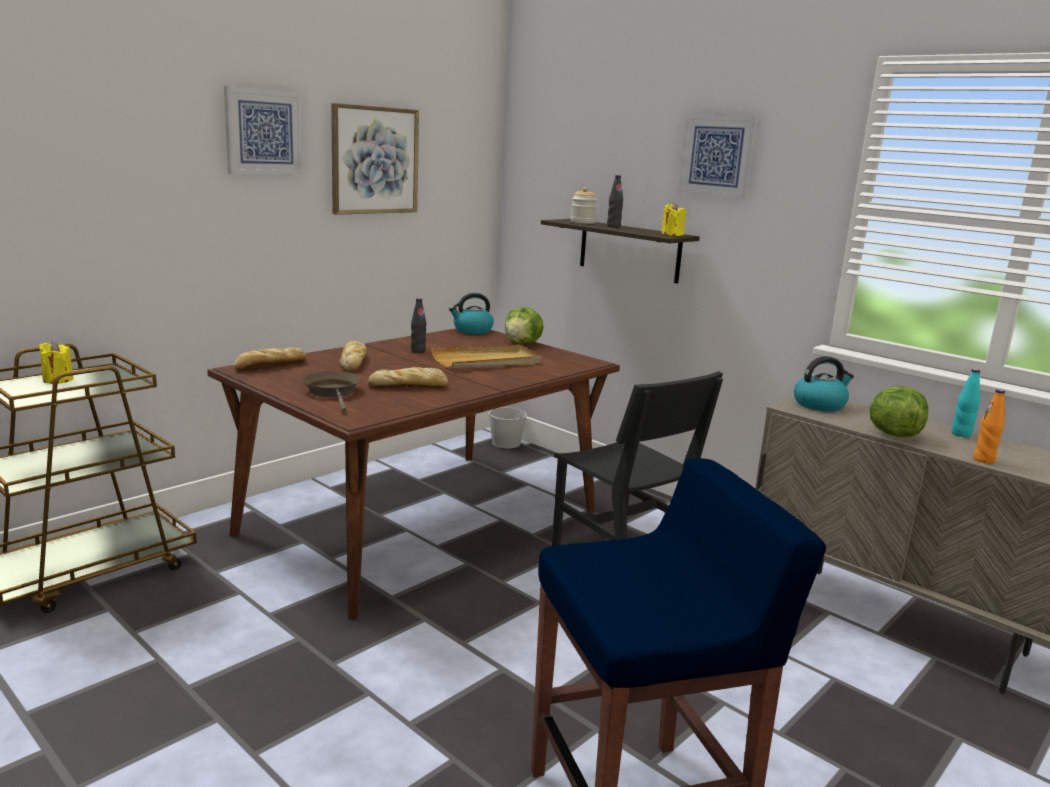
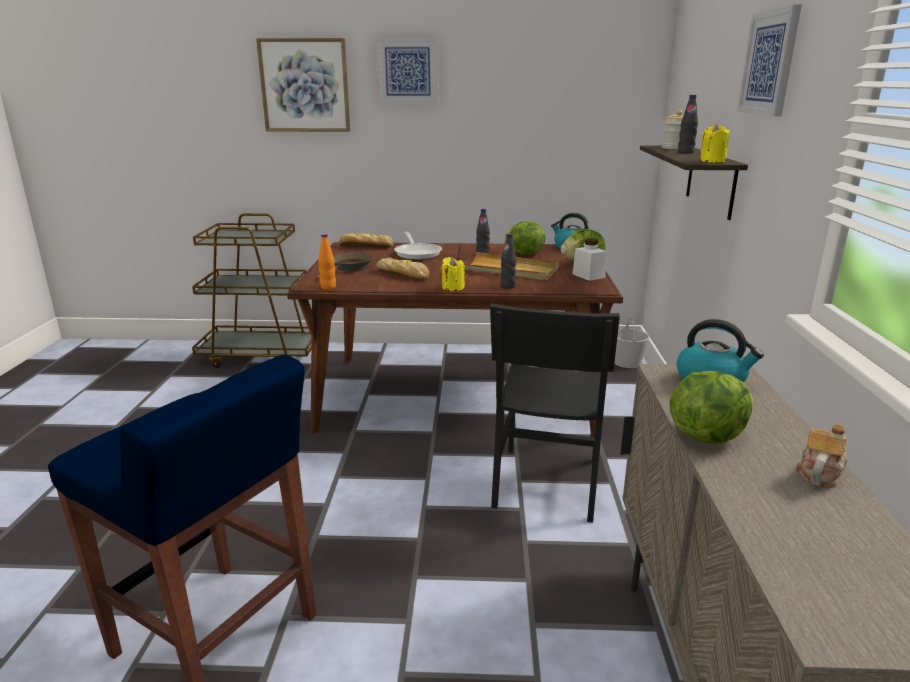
camera: 50 degrees right, 5 degrees up
(58, 379) = (249, 234): yellow candle -> yellow candle (453, 288)
(353, 362) = (417, 253): bread -> frying pan
(374, 160) = (511, 91): picture -> picture (305, 86)
(452, 343) = (524, 254): none -> lettuce
(527, 375) = (507, 286): none -> black bottle
(555, 353) = (588, 276): none -> white jar
(961, 434) = (819, 473): turquoise bottle -> teapot
(983, 460) = (742, 506): orange bottle -> orange bottle (328, 287)

